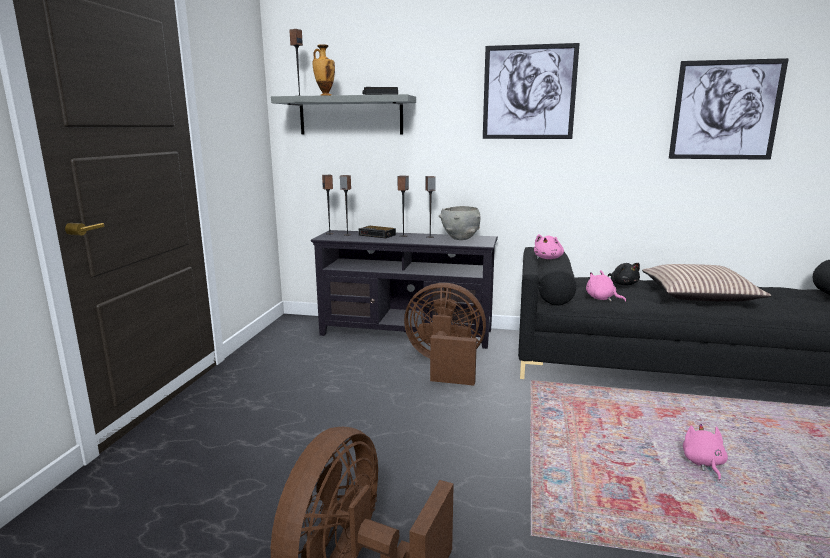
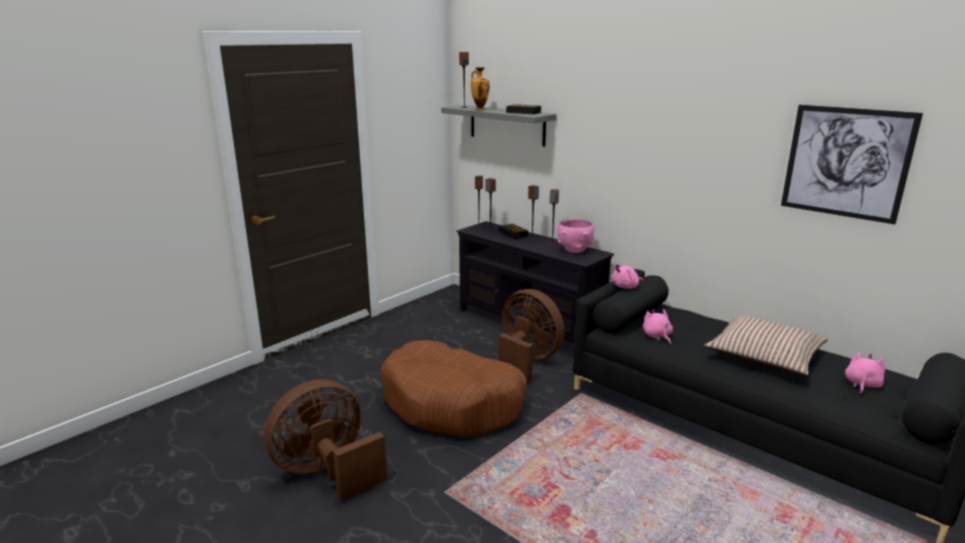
camera: 30 degrees right, 5 degrees up
(419, 429) = (453, 403): none -> brown dog bed
(460, 238) = (574, 250): grey bowl -> pink bowl
(529, 92) = (650, 121): picture -> none
(623, 284) = (707, 326): black plush toy -> none
(703, 463) = (633, 500): pink plush toy -> pink plush toy (862, 384)

